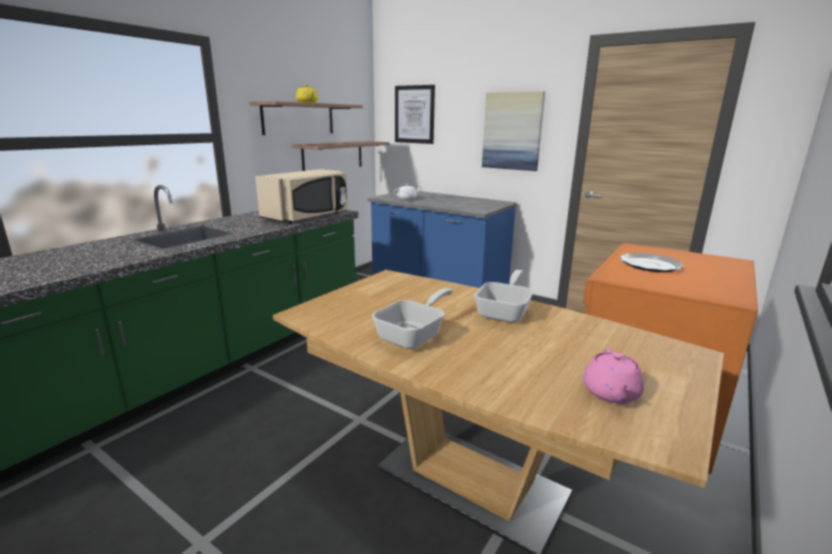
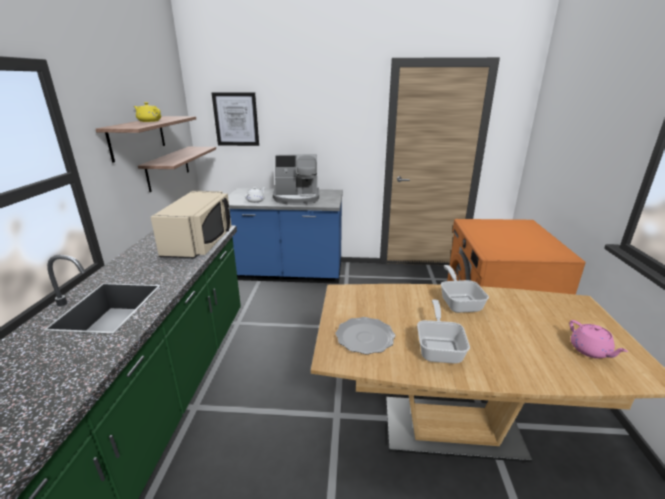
camera: 30 degrees left, 5 degrees up
(452, 202) = (297, 198): none -> coffee machine
(512, 131) = (333, 133): picture -> none
(650, 265) = (496, 237): plate -> plate (365, 337)

